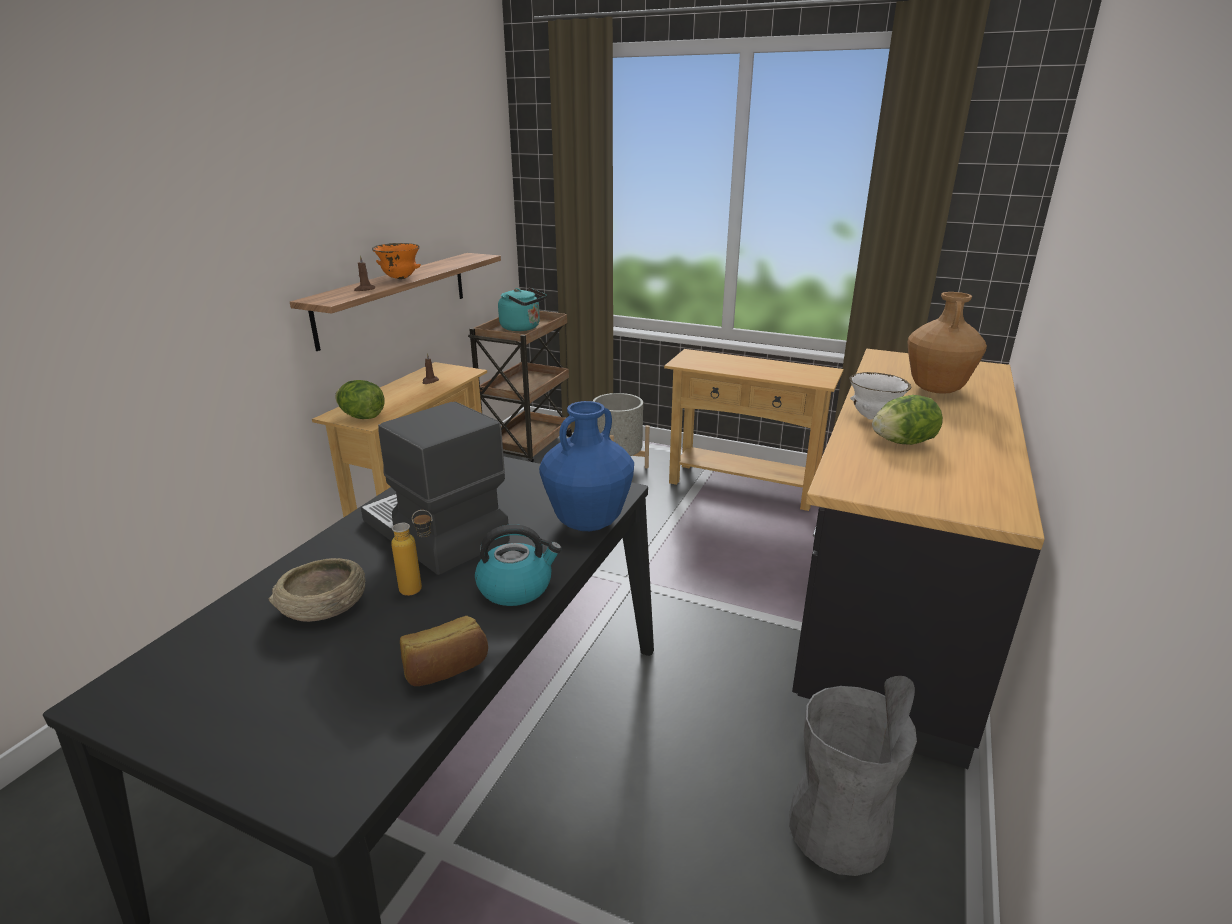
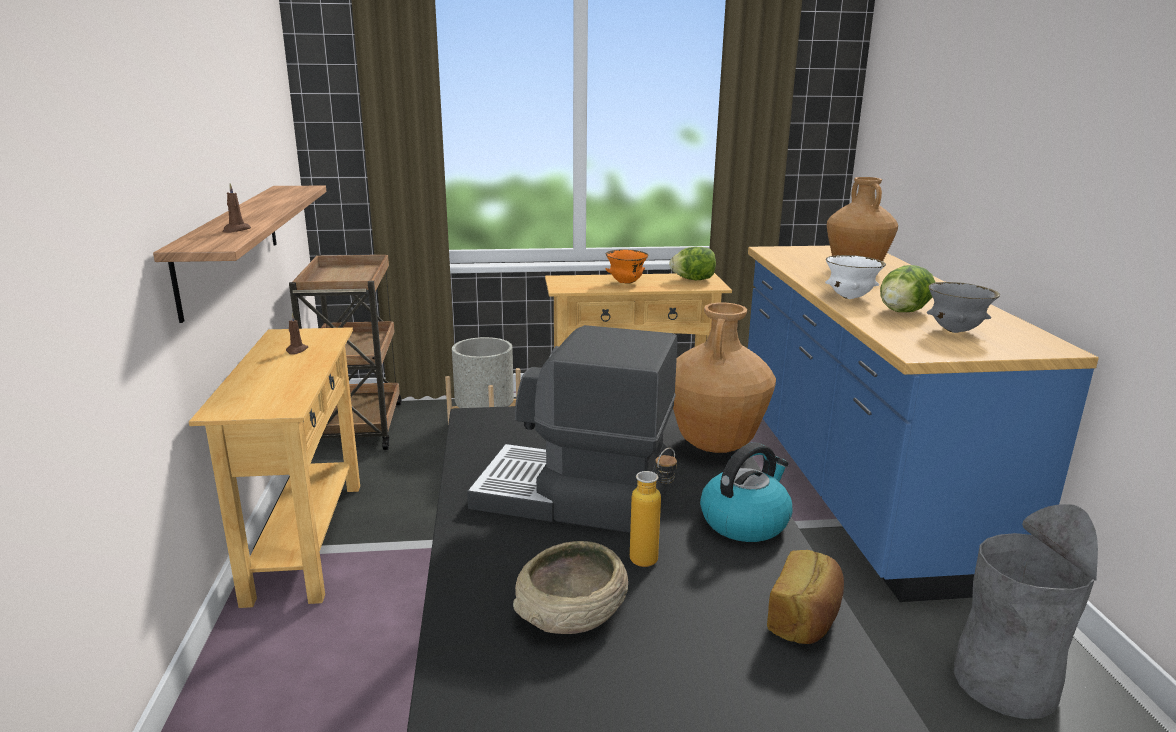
camera: 30 degrees left, 5 degrees down
(362, 417) = (264, 404): lettuce -> lettuce (693, 280)
(399, 278) = (255, 216): orange bowl -> orange bowl (625, 283)
(523, 328) = (344, 276): turquoise kettle -> none
(587, 523) = (715, 445): blue vase -> brown vase
(889, 606) = (855, 484): black counter -> blue counter
(922, 474) = (955, 331): none -> grey bowl

